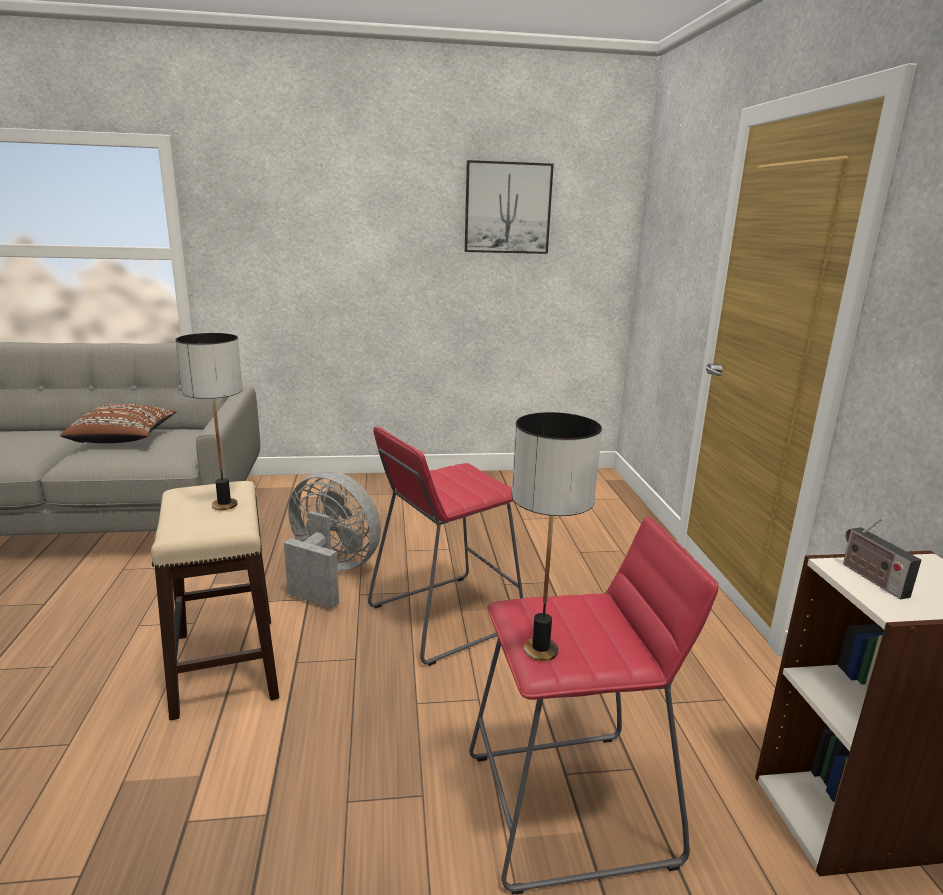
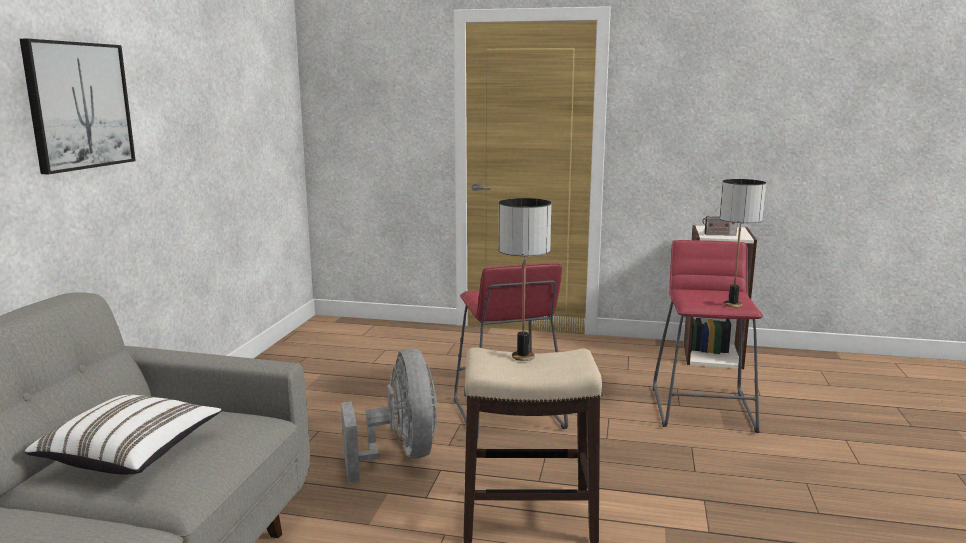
camera: 70 degrees left, 5 degrees down
(124, 439) = (132, 453): brown pillow -> white pillow
(330, 574) = (401, 455): grey fan -> grey fan turned 120 degrees clockwise
(507, 208) = (235, 80): picture -> picture (79, 106)

